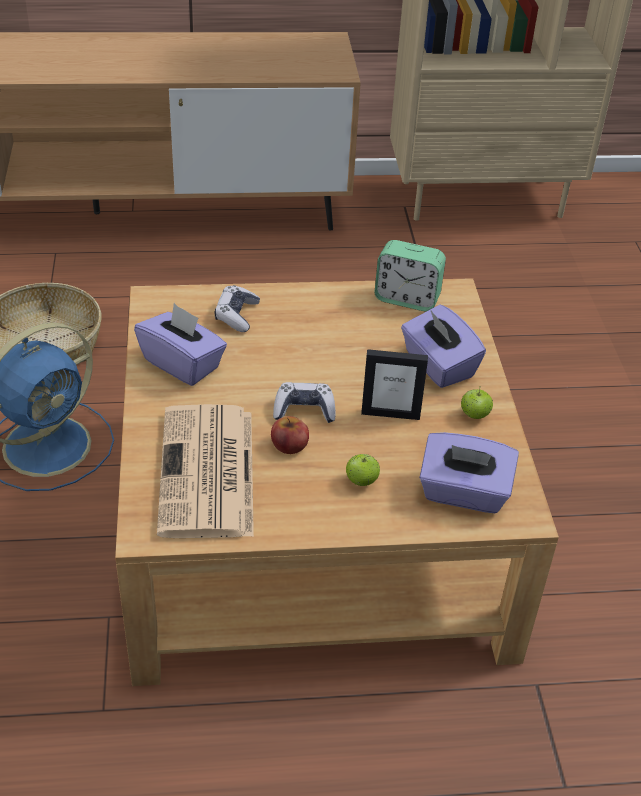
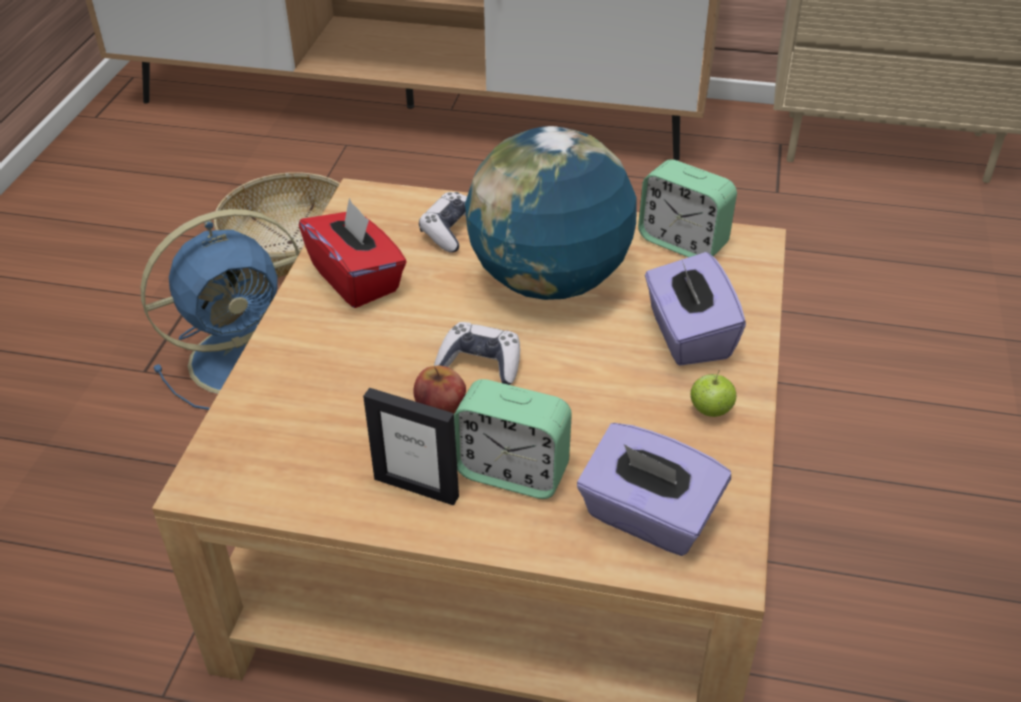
camera: 20 degrees right, 0 degrees up
(182, 363) = (357, 279): purple tissue box -> red tissue box
(208, 474) = (319, 423): newspaper -> none
(325, 342) = (549, 281): none -> globe
(361, 481) = (513, 472): apple -> alarm clock
(390, 414) = (593, 388): picture frame -> picture frame (416, 487)

